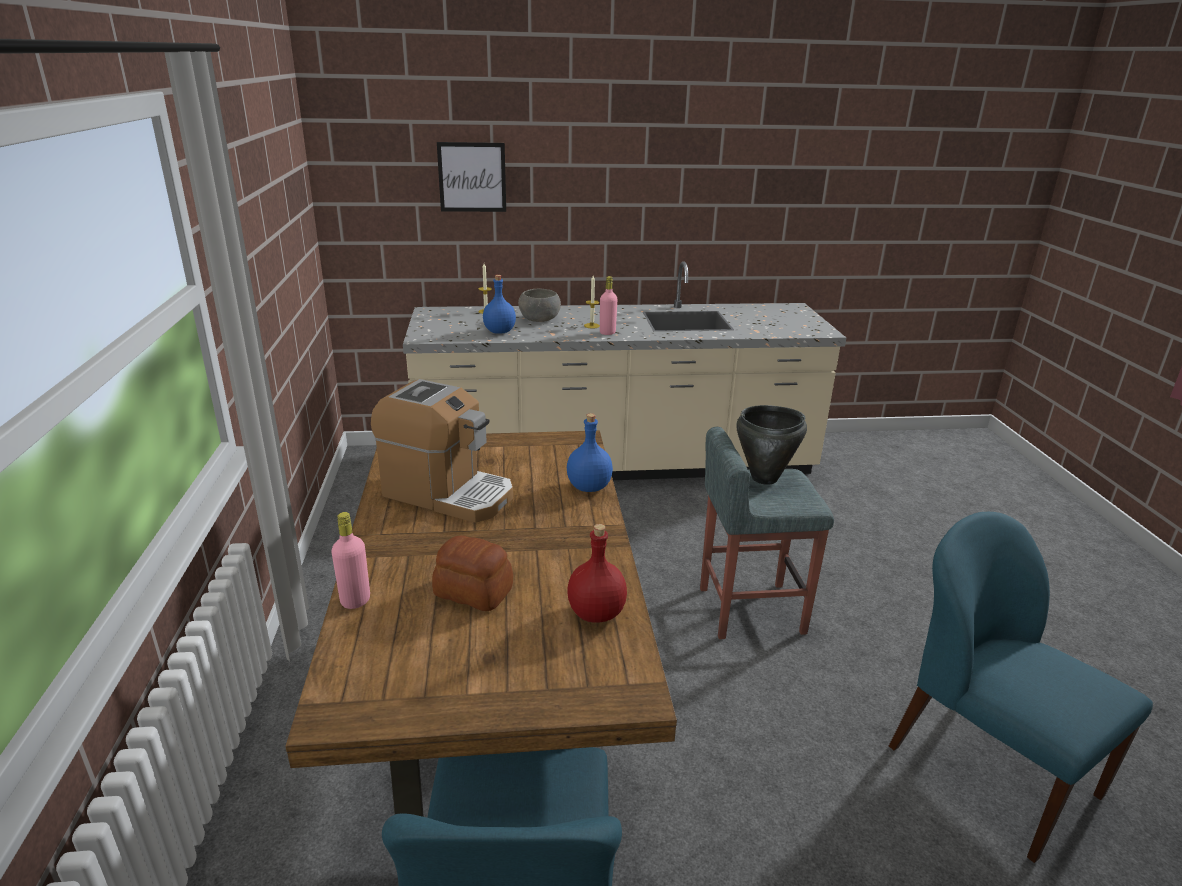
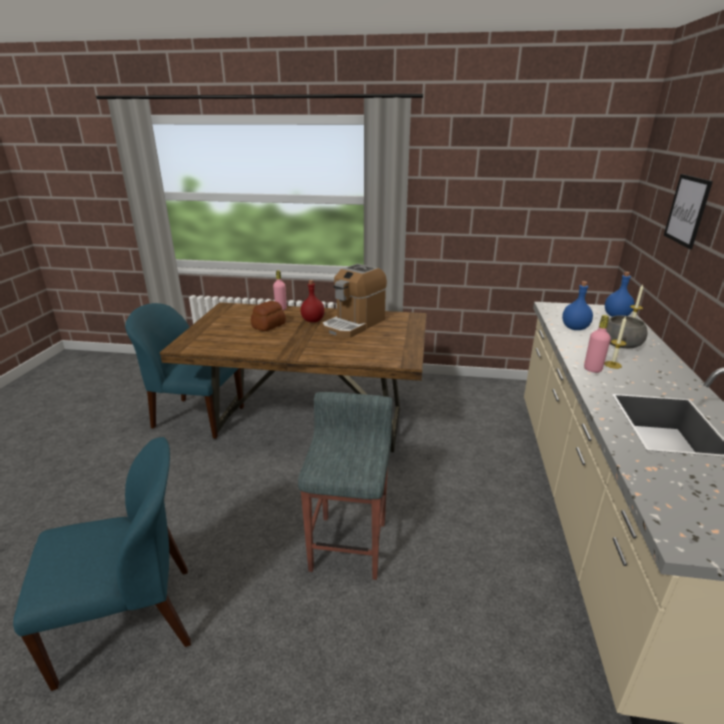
camera: 105 degrees right, 0 degrees up
(589, 487) = (342, 356): blue bottle -> blue bottle (615, 316)
(597, 613) = (231, 346): red bottle -> red bottle (312, 320)
(765, 478) = (365, 455): black cooking pot -> none

